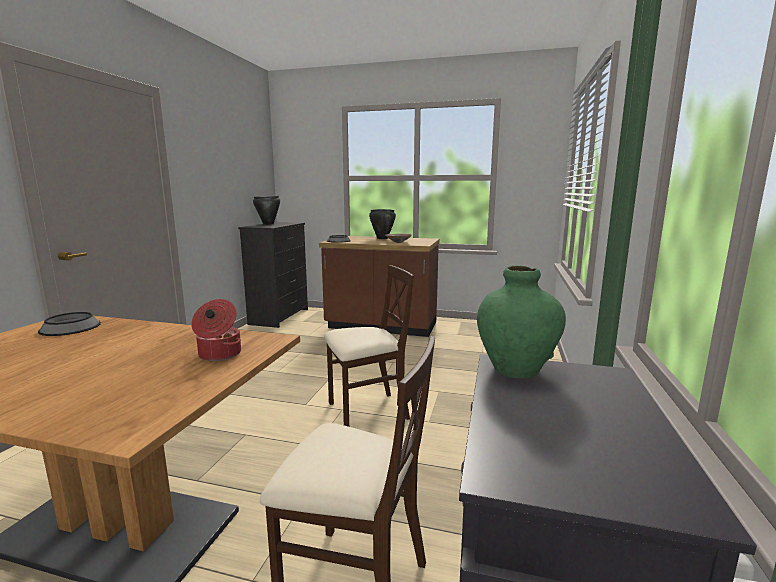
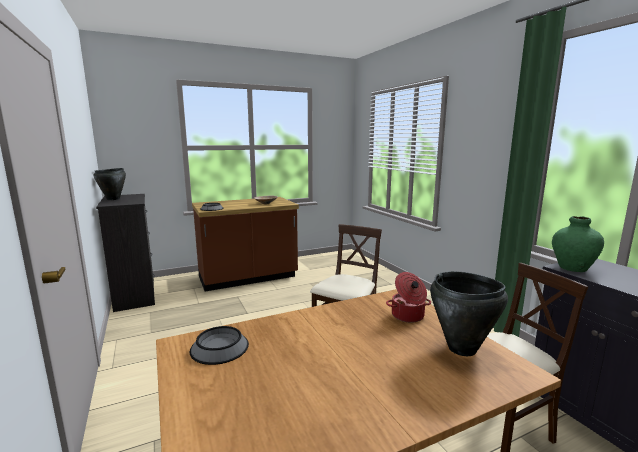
camera: 40 degrees left, 0 degrees up
(382, 238) = (239, 201): black cooking pot -> black cooking pot (462, 349)

